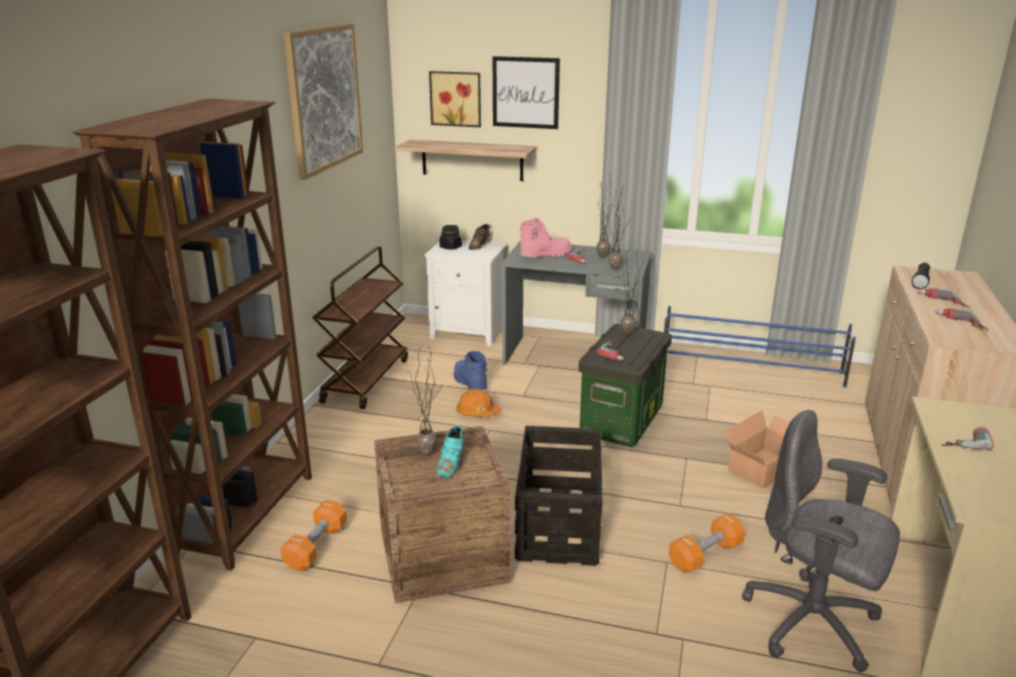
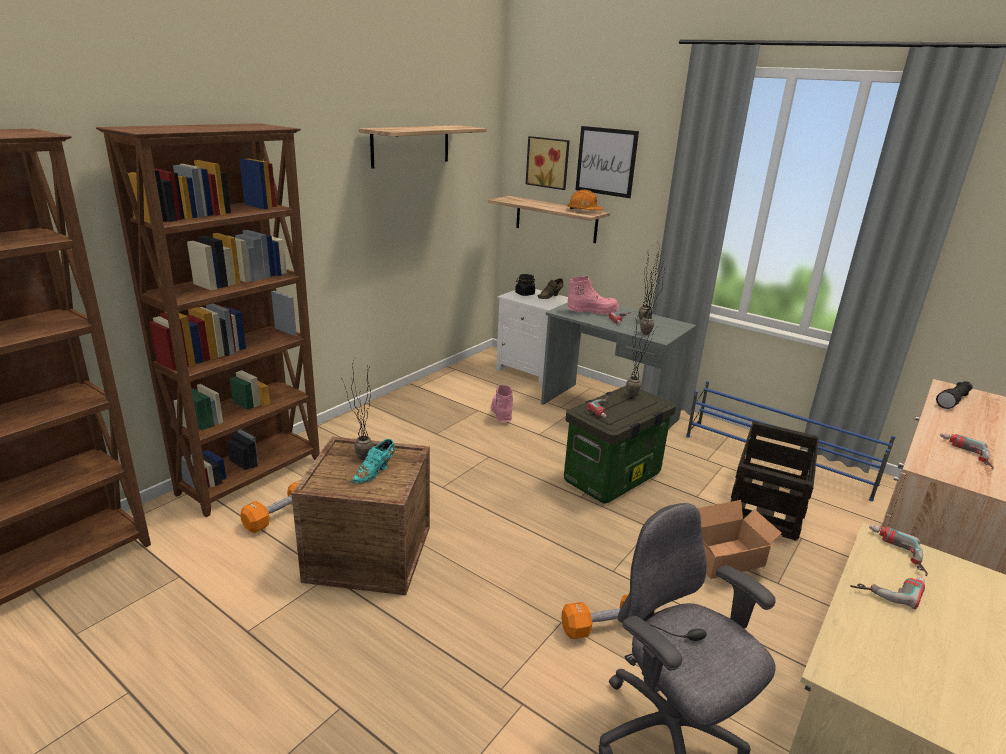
camera: 20 degrees right, 0 degrees up
(324, 98) = (411, 145): picture -> shelf
(365, 380) = (420, 392): brown cart -> none
(469, 383) = (501, 413): blue boot -> pink boot
(477, 412) = (489, 439): orange hard hat -> orange hard hat (584, 211)
(558, 521) = (488, 552): crate -> crate (767, 501)
(941, 302) = (960, 427): power drill -> power drill (895, 553)

